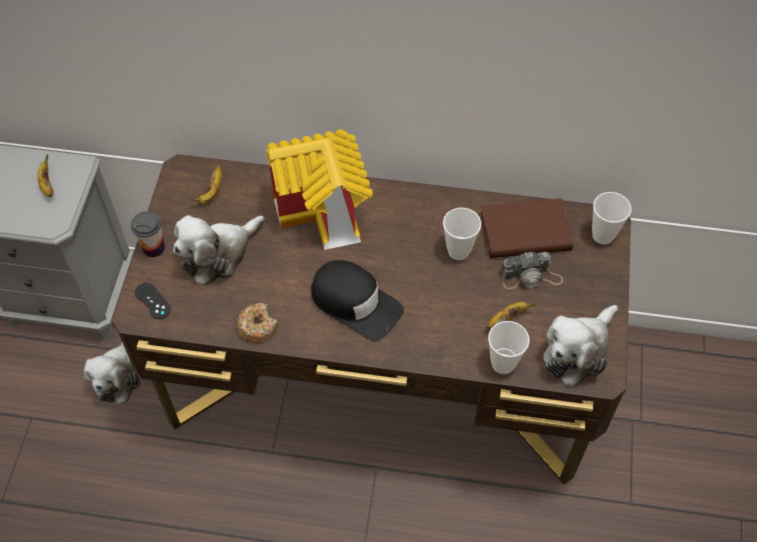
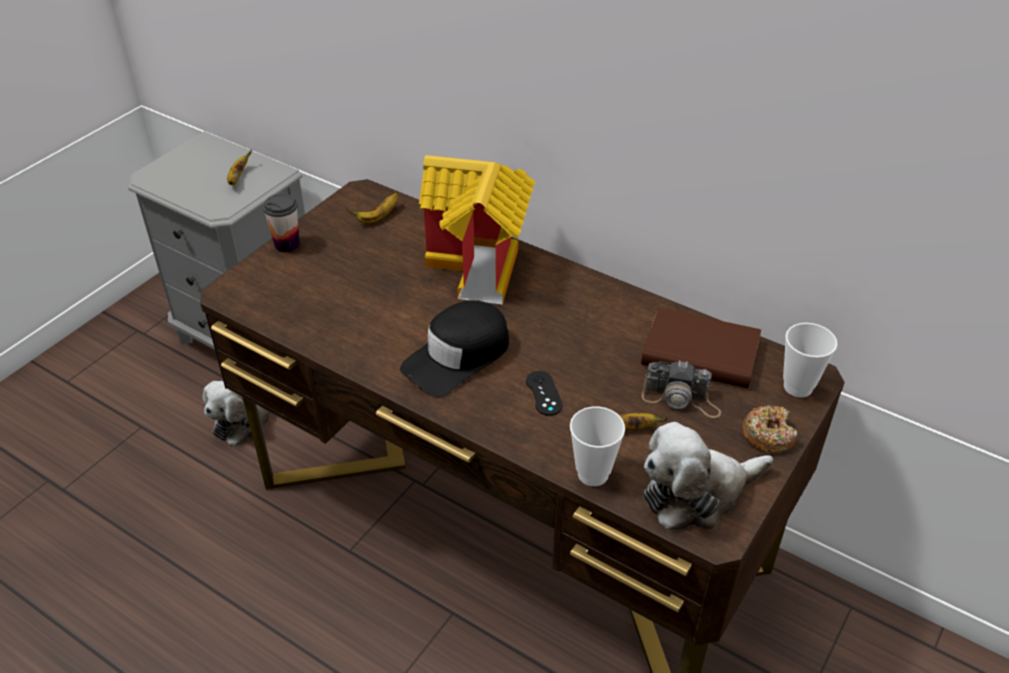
camera: 25 degrees right, 15 degrees down
(152, 301) = (252, 287): black game controller -> black game controller (544, 393)
(218, 254) = (346, 269): plush toy -> none
(257, 326) = (339, 342): donut -> donut (768, 435)
(355, 303) = (458, 356): black cap -> black cap turned 75 degrees clockwise
(458, 251) = (608, 346): cup -> none

